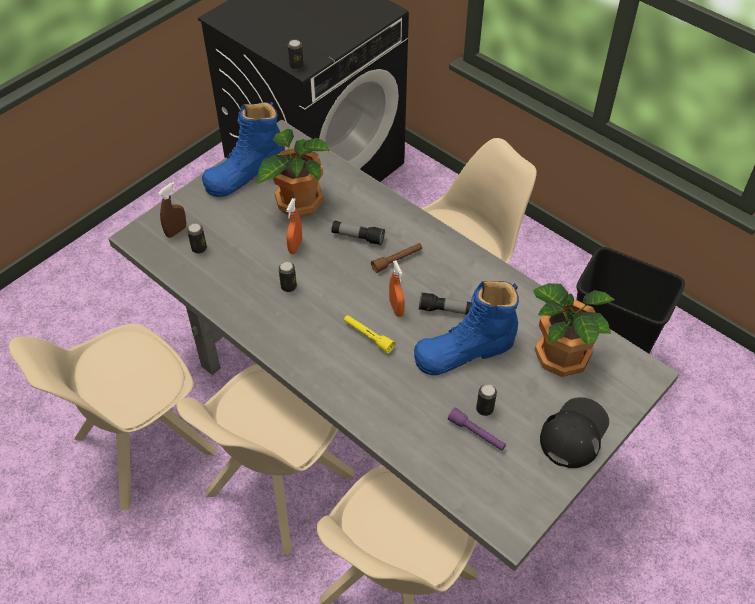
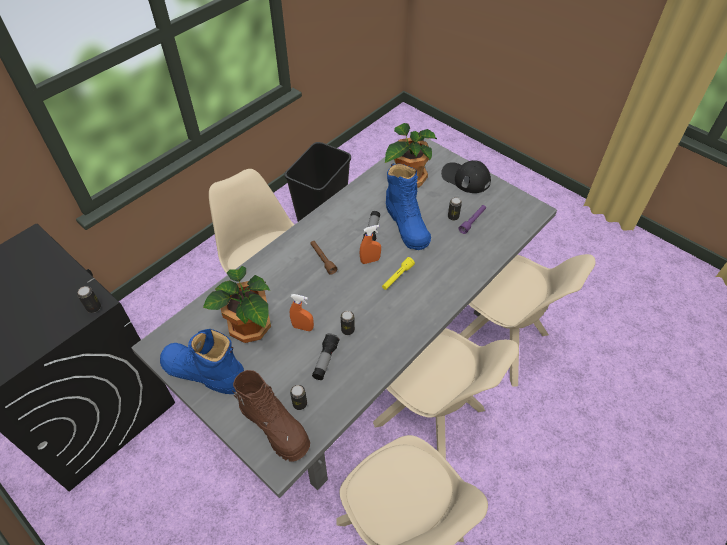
camera: 90 degrees left, 0 degrees up
(176, 231) = (275, 427): brown spray bottle -> brown boot
(245, 173) = (204, 372): blue boot -> blue boot turned 150 degrees clockwise
(357, 237) = (296, 284): flashlight -> flashlight (325, 360)

